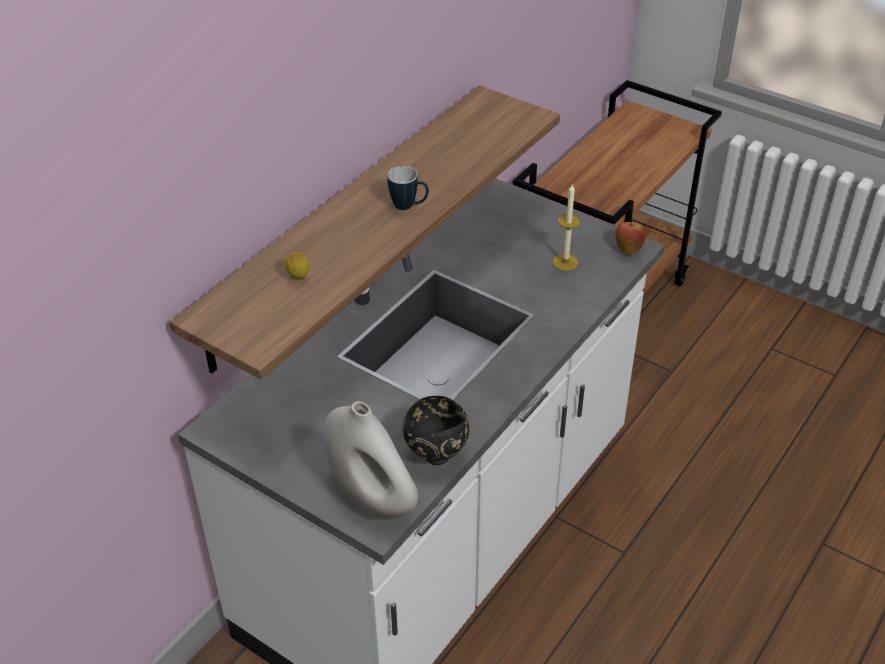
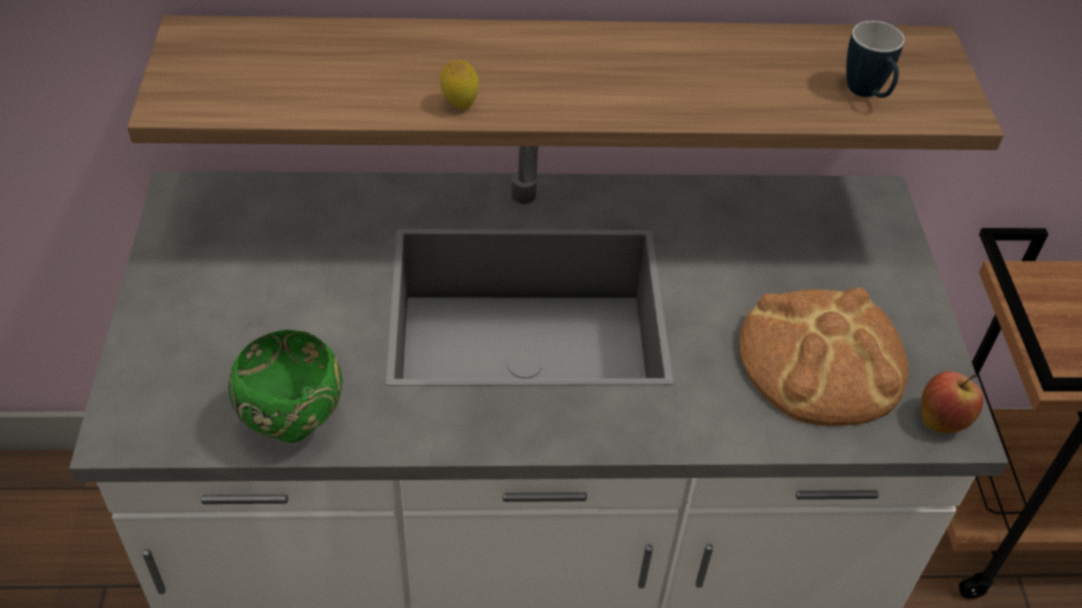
camera: 50 degrees right, 5 degrees up
(298, 278) = (338, 71): lemon -> lemon (459, 105)
(372, 500) = (163, 403): white vase -> none
(409, 206) = (592, 92): mug -> mug (867, 95)
(435, 454) = (294, 423): black bowl -> green bowl
(565, 262) = (822, 360): candle -> bread

